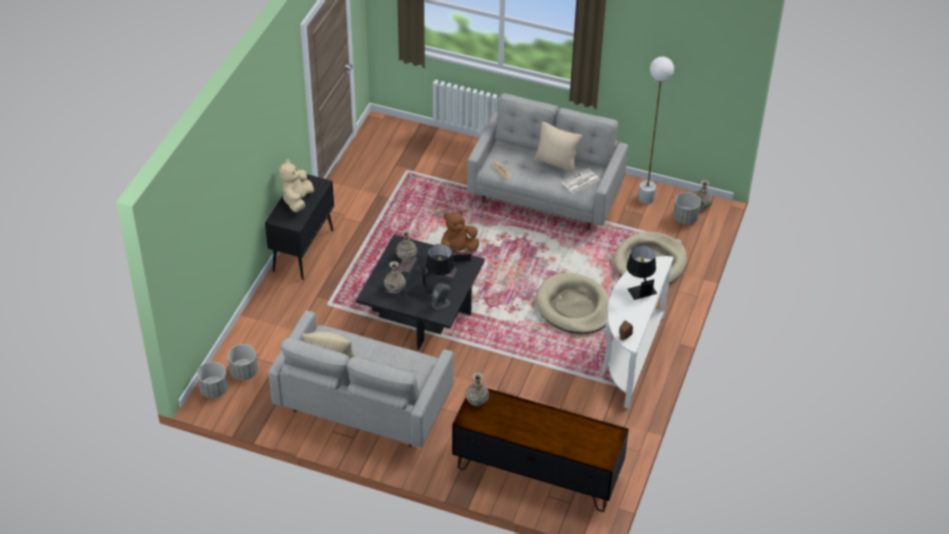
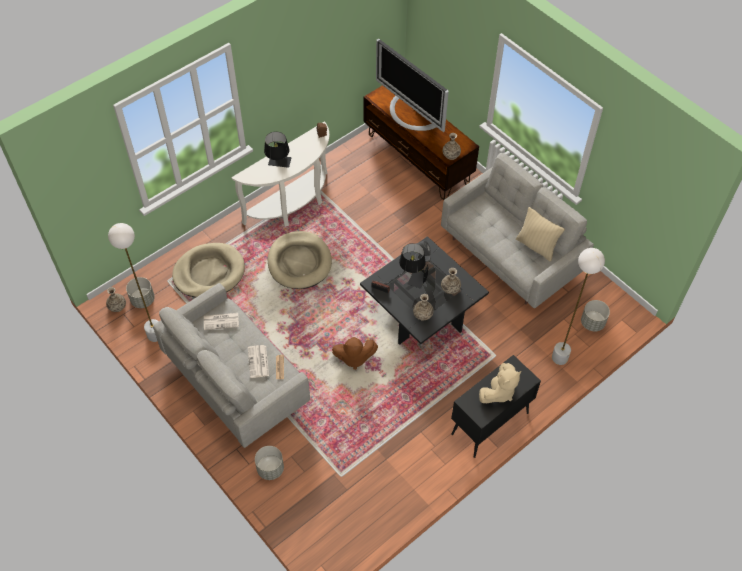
camera: 150 degrees left, 10 degrees up
(214, 389) = (622, 318): grey planter -> grey planter (270, 469)
(263, 327) = (560, 358): none -> white floor lamp
(522, 167) = (258, 362): none -> newspaper
(555, 432) = (412, 113): none -> television
(556, 163) = (224, 351): beige pillow -> none

